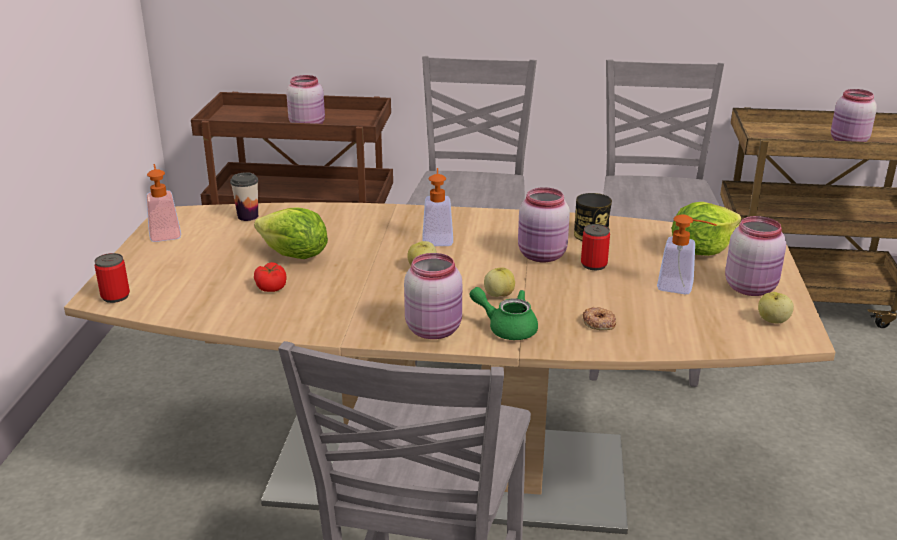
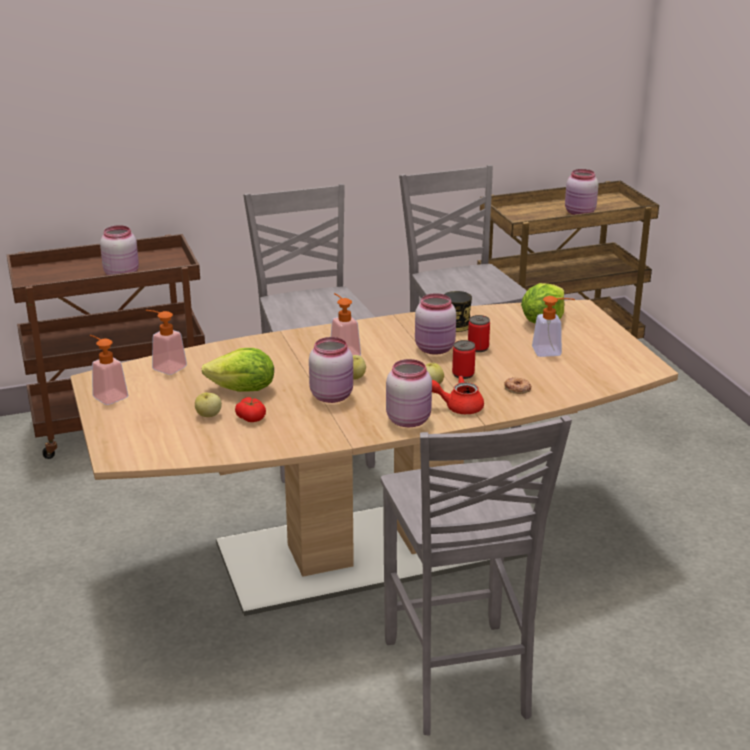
camera: 25 degrees left, 0 degrees up
(115, 296) = (129, 454): can -> can (463, 374)
(248, 216) = (165, 366): cup -> soap dispenser
(506, 328) = (458, 407): green teapot -> red teapot
(751, 288) = (597, 341): pink jar -> pink jar (332, 396)
(772, 321) = (627, 361): apple -> apple (208, 415)

